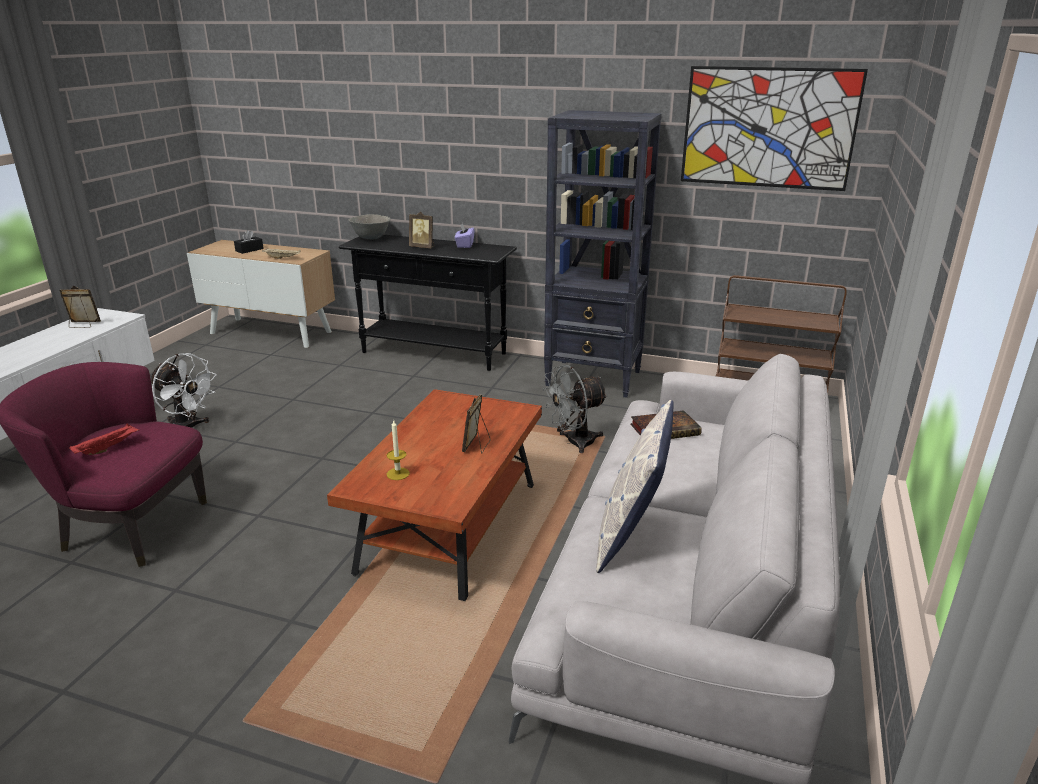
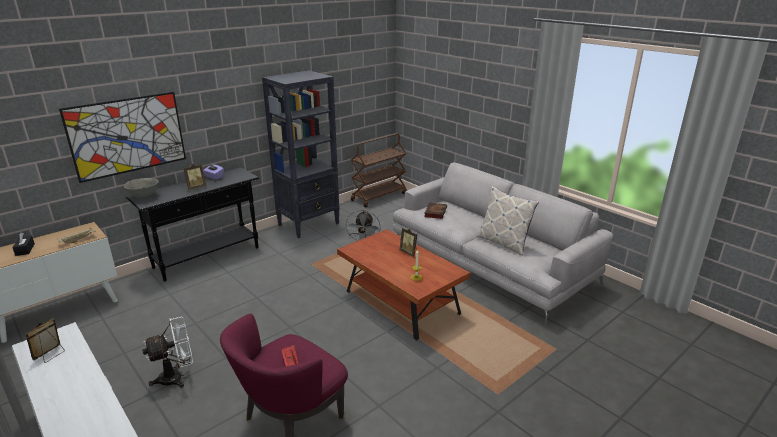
camera: 60 degrees left, 0 degrees up
(768, 128) = (353, 69): picture -> picture (127, 135)

